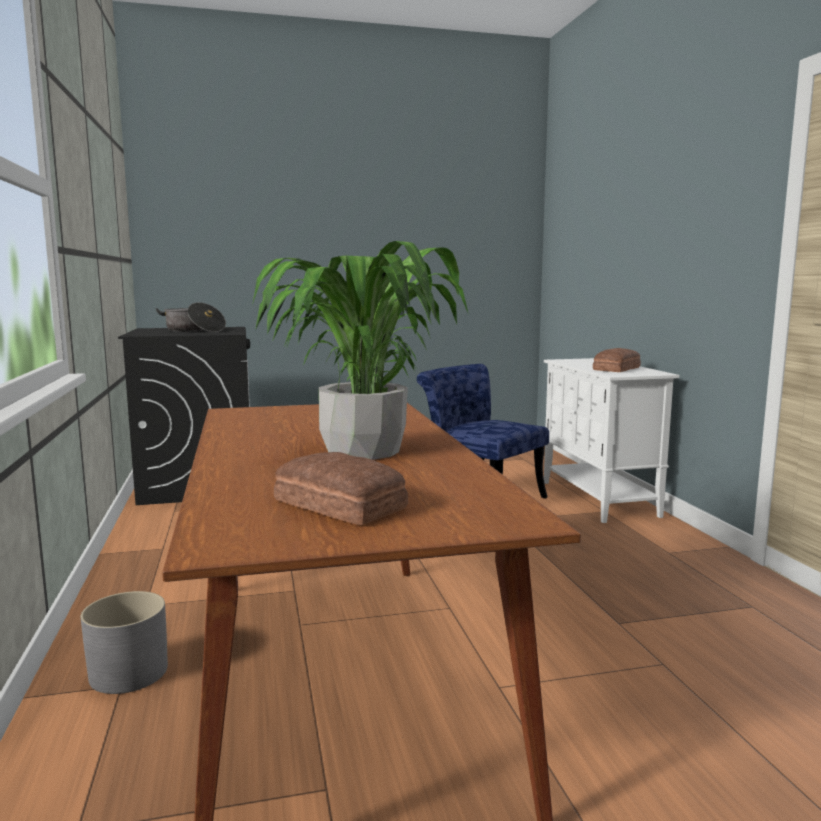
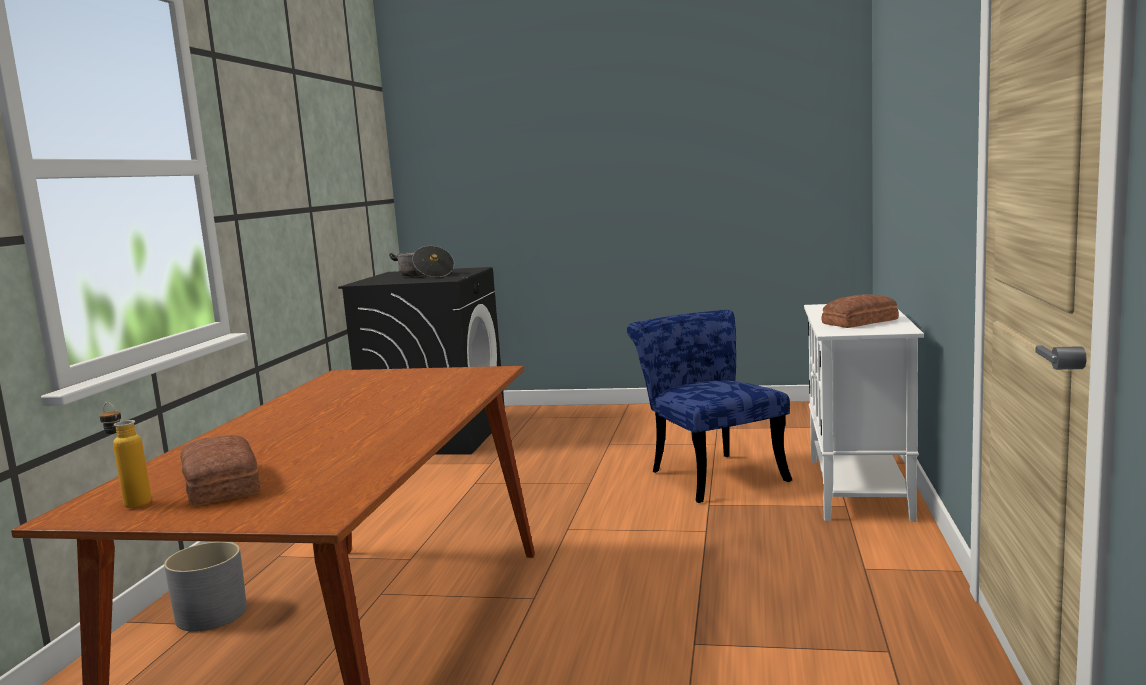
camera: 25 degrees right, 0 degrees up
(269, 529) = (131, 502): none -> bottle
(362, 451) = (353, 428): potted plant -> none

